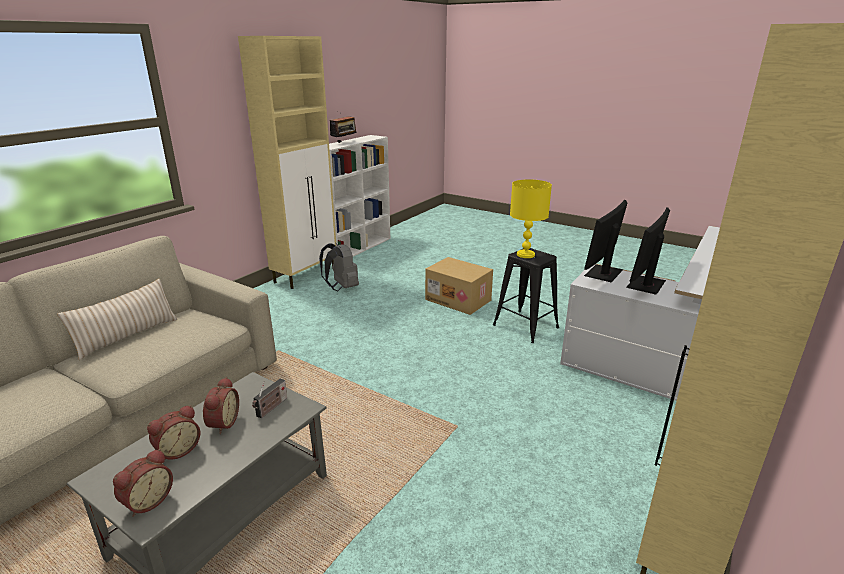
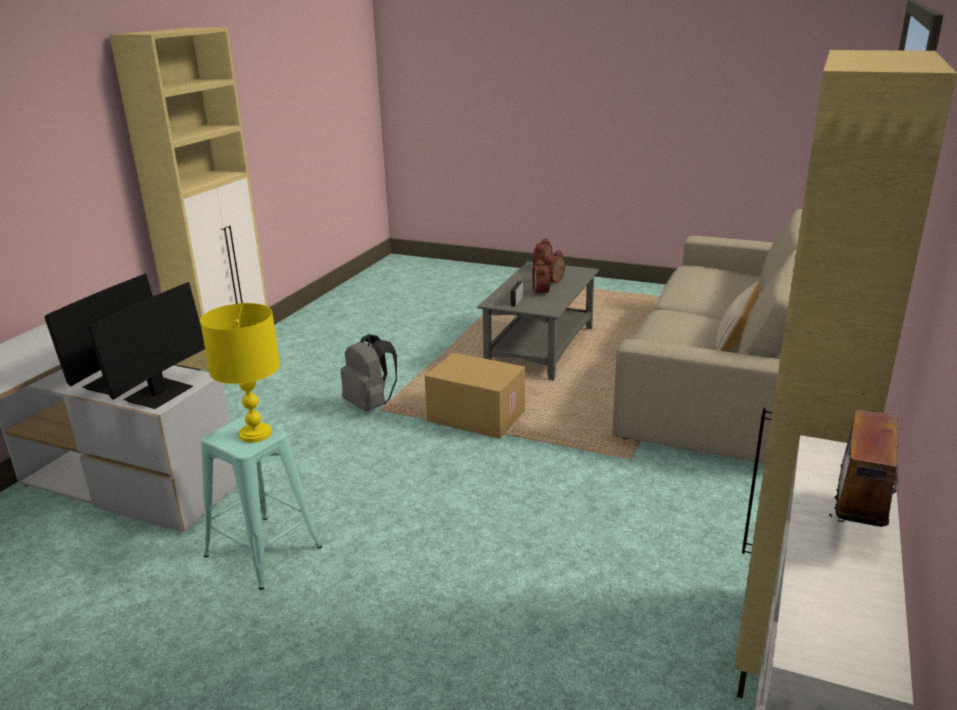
camera: 170 degrees right, 0 degrees up
(342, 287) = (653, 612): grey backpack -> grey backpack (370, 405)
(459, 300) = (382, 608): cardboard box -> cardboard box (475, 417)
(525, 326) = (263, 551): black stool -> turquoise stool

